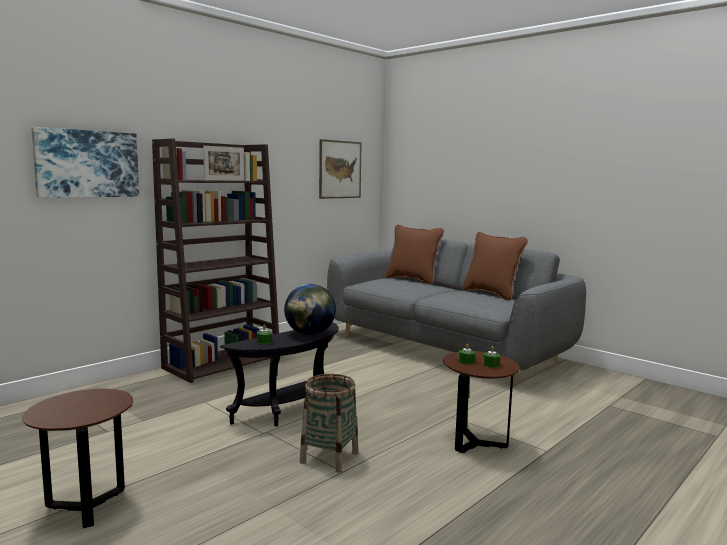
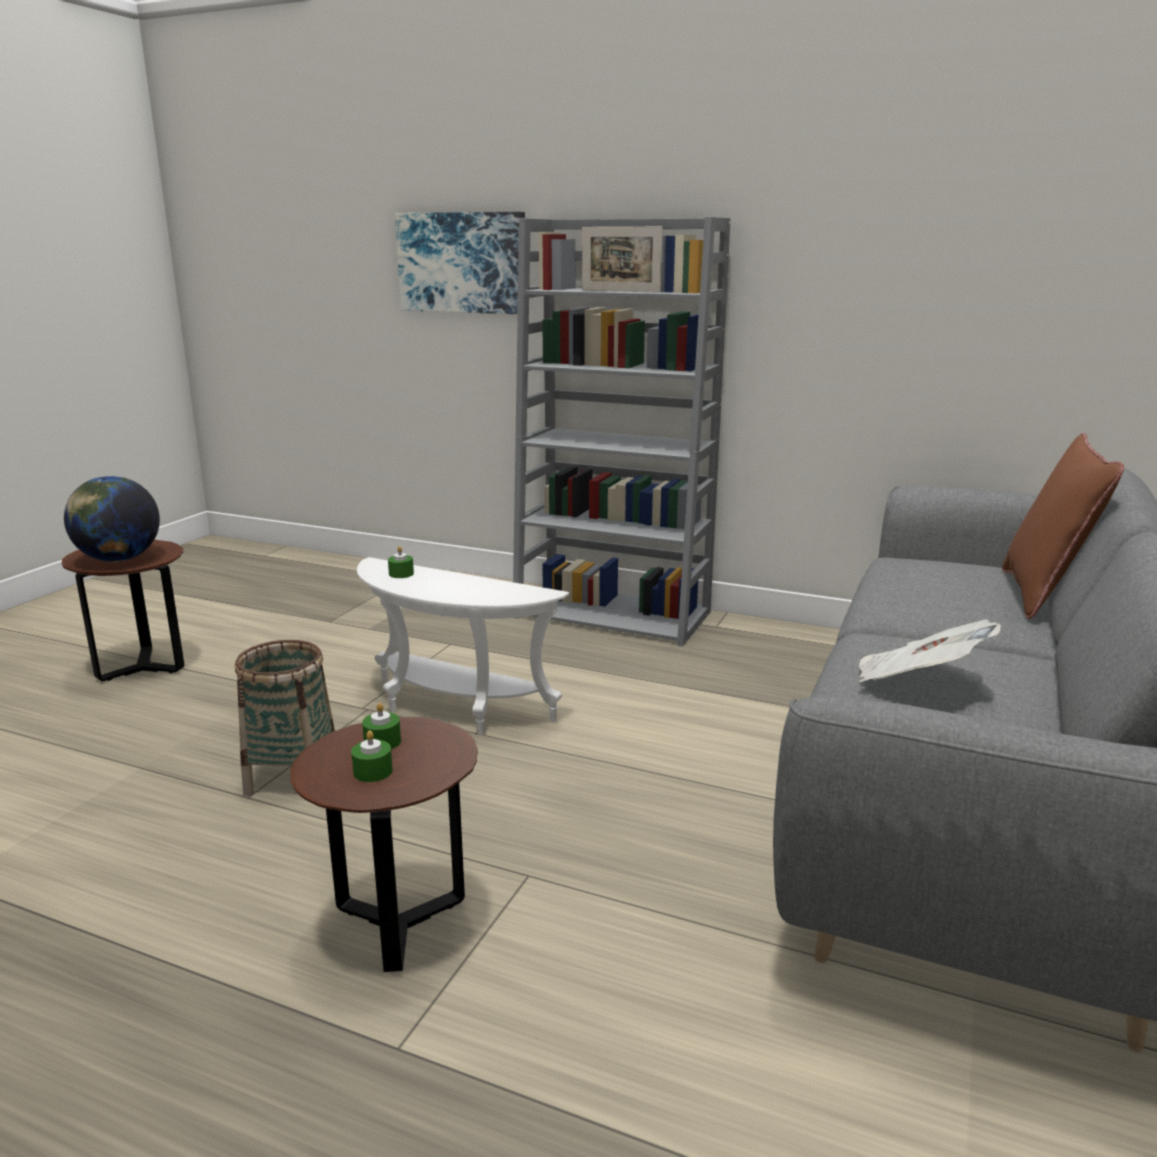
camera: 70 degrees right, 10 degrees up
(223, 362) = (614, 614): brown bookcase -> grey bookcase
(291, 411) = (452, 709): black side table -> white side table
(310, 334) = (468, 591): globe -> globe (118, 559)
(340, 169) = (1020, 267): picture -> none
(473, 299) = (917, 683): none -> newspaper
(491, 294) = (1053, 704): brown pillow -> none

